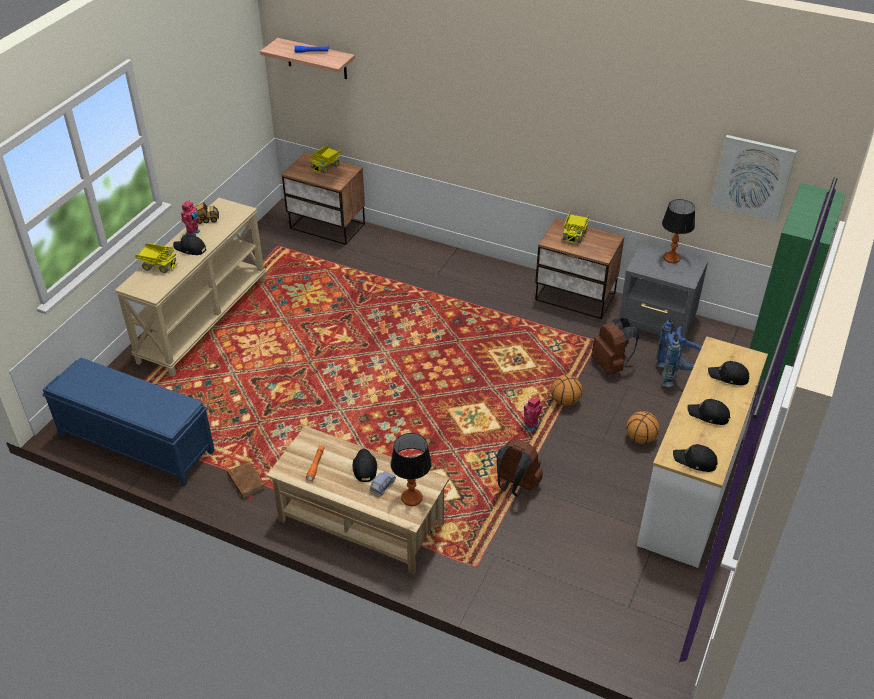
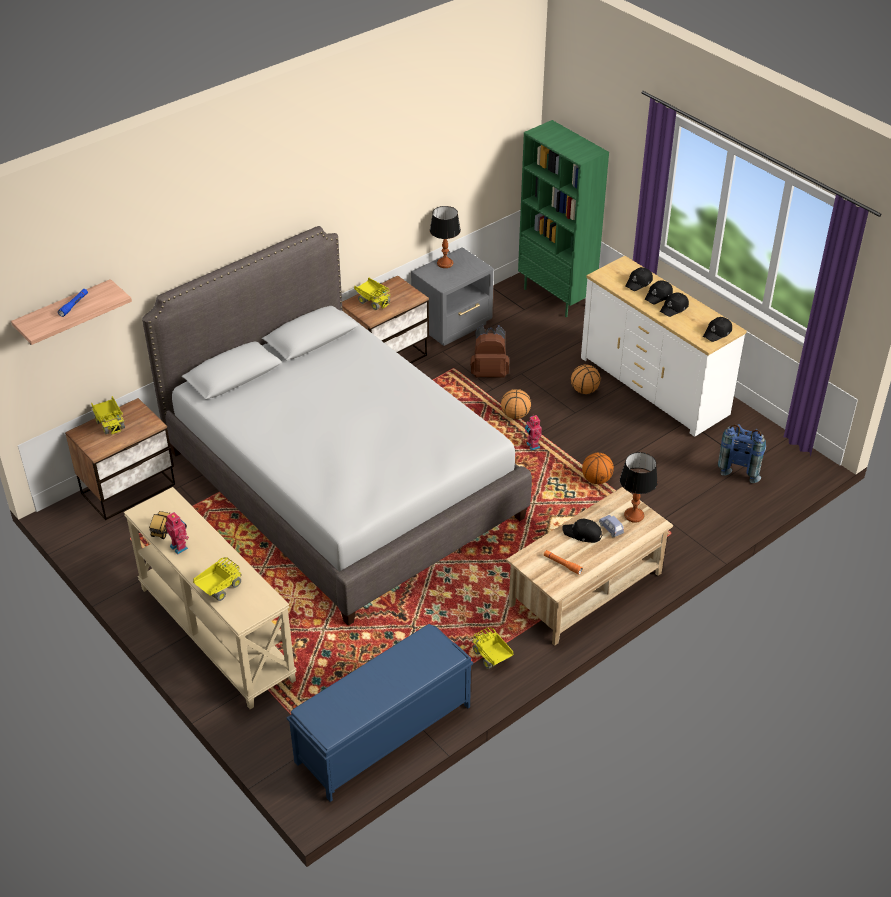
camera: 65 degrees left, 0 degrees up
(190, 249) = (208, 556): black cap -> black cap (658, 296)
(246, 482) = (491, 657): brown book -> toy truck
(402, 326) = (343, 483): none -> grey bed
(515, 486) = (596, 480): brown backpack -> basketball
(678, 374) = (525, 341): blue backpack -> blue backpack (740, 466)
(752, 177) = (479, 153): picture -> none

